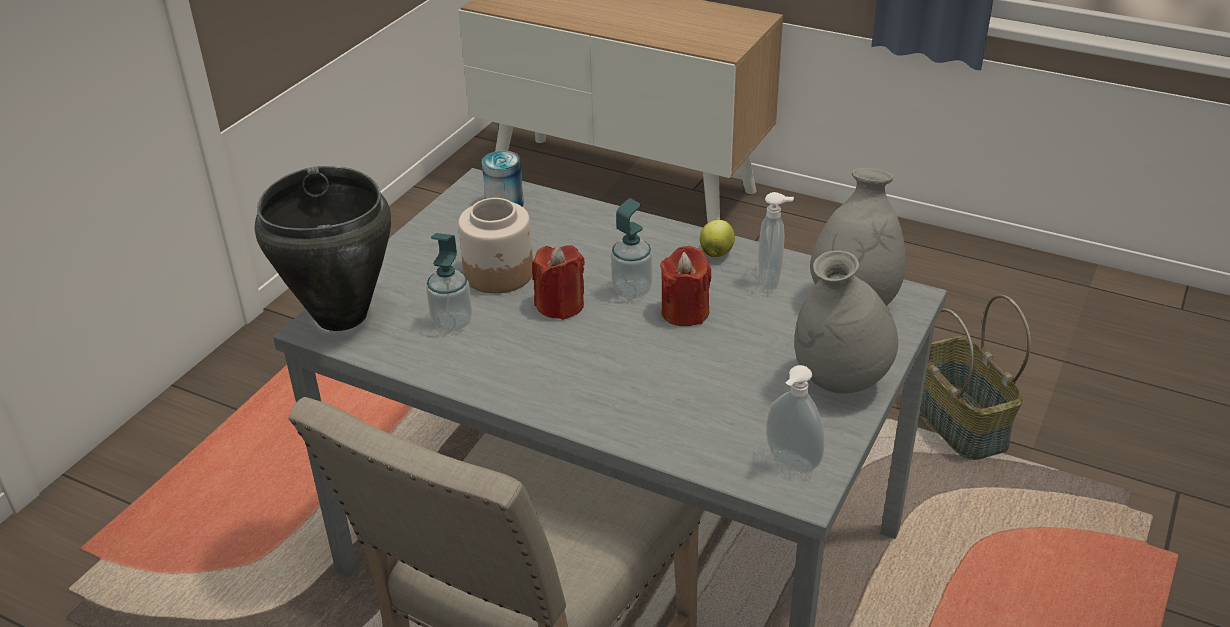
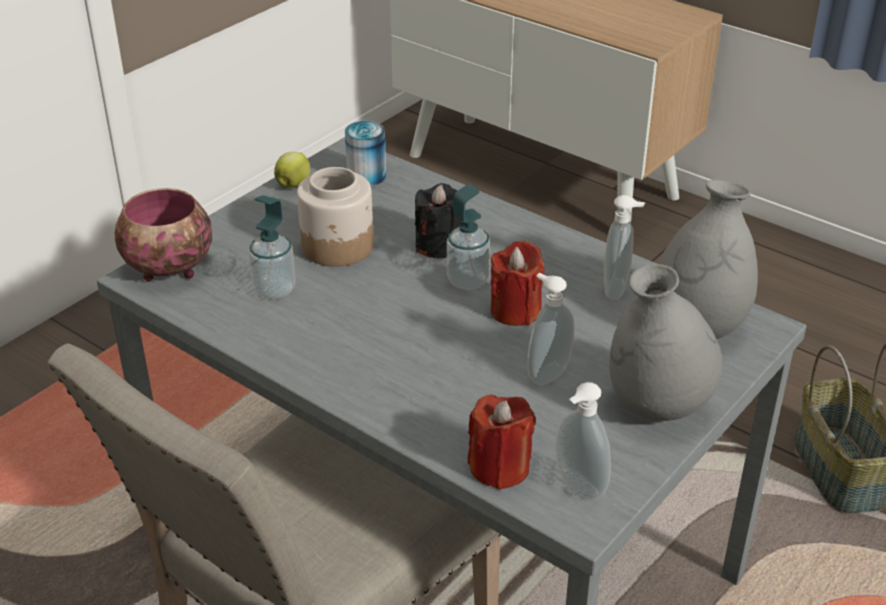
camera: 10 degrees right, 0 degrees up
(340, 316) = (167, 269): black cooking pot -> bowl
(560, 305) = (389, 286): red candle -> red candle (499, 467)
(595, 261) = (439, 246): none -> black candle
(716, 253) = (568, 253): apple -> apple (293, 184)
(731, 365) = (546, 373): none -> soap dispenser

